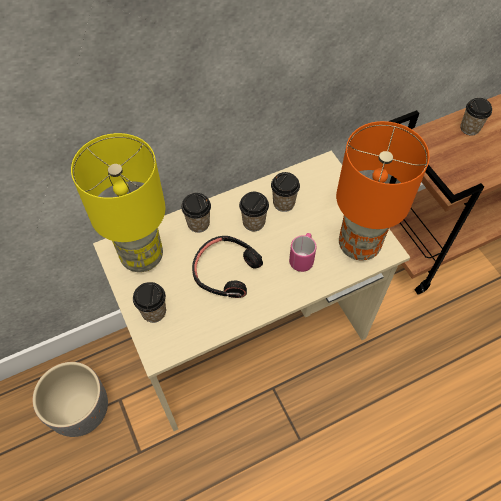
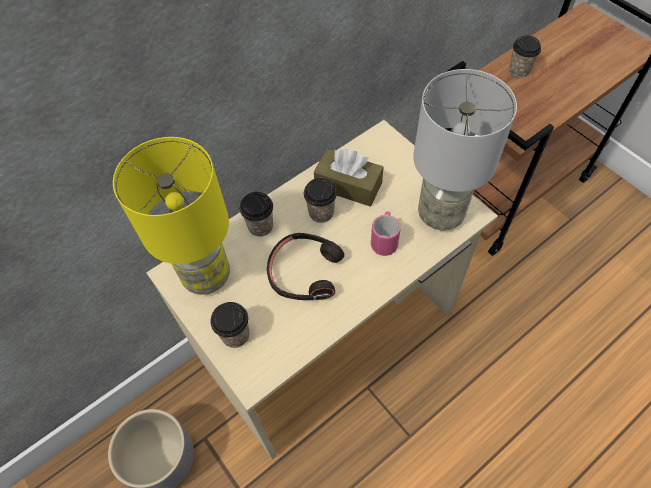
camera: 10 degrees left, 0 degrees up
(283, 203) = (348, 185): cup -> brown tissue box
(358, 245) = (439, 215): orange table lamp -> grey table lamp

